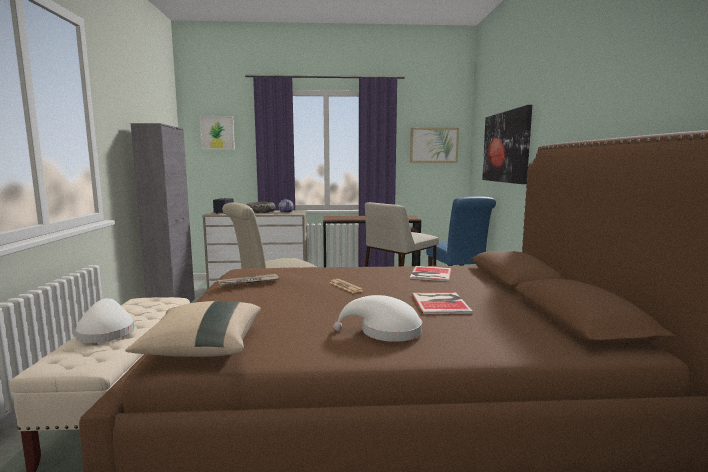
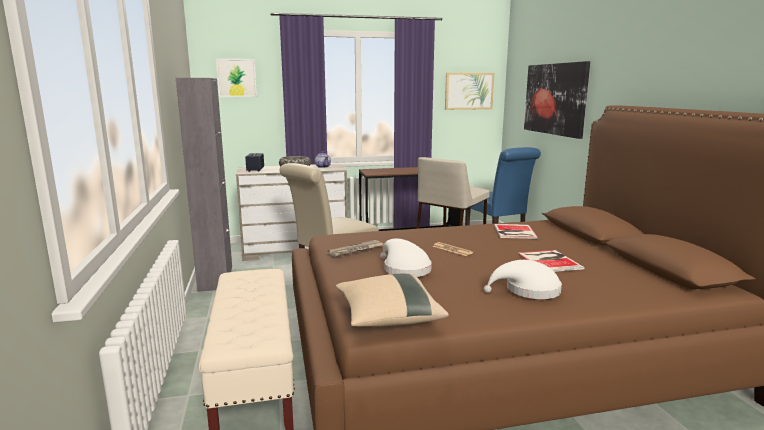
camera: 10 degrees left, 5 degrees up
(106, 332) = (244, 310): white hat -> white hat (404, 269)

